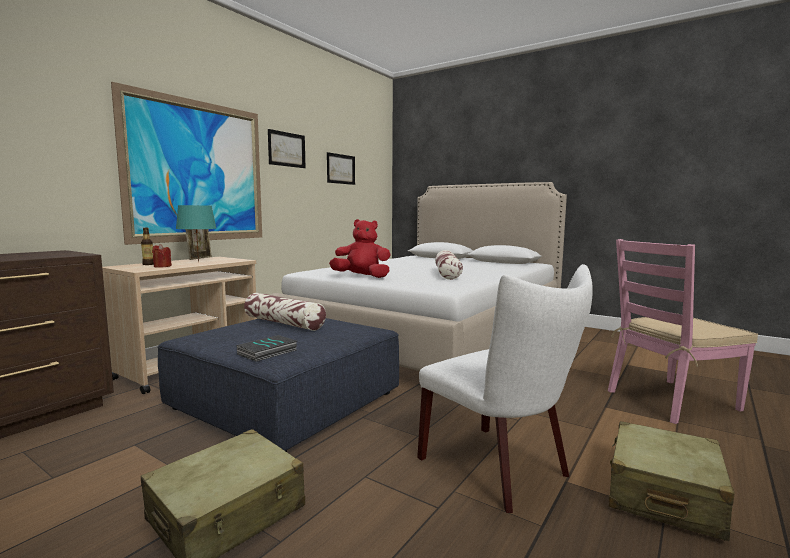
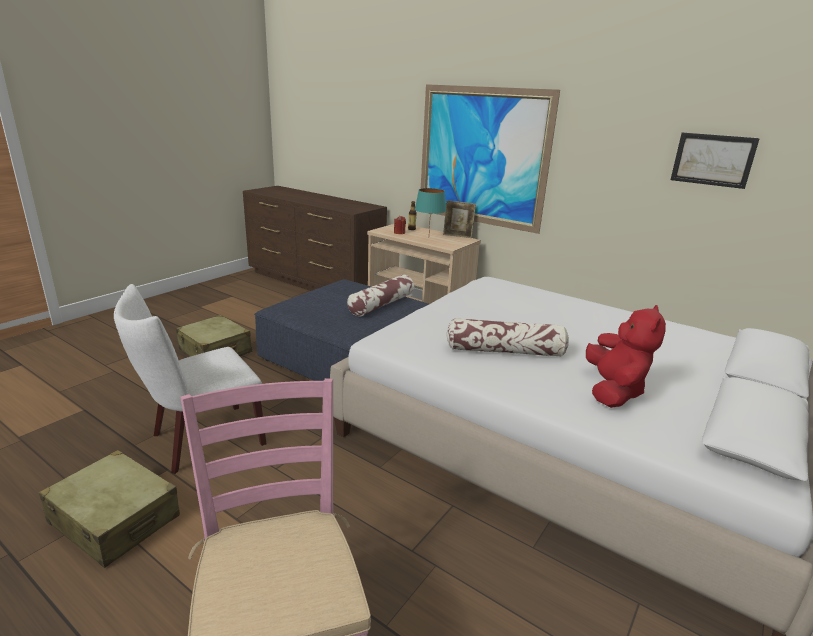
camera: 90 degrees right, 15 degrees up
(267, 352) = (297, 303): book -> none
(286, 149) = (599, 131): picture -> none
(362, 277) = (459, 303): red plush toy -> red plush toy (613, 391)

